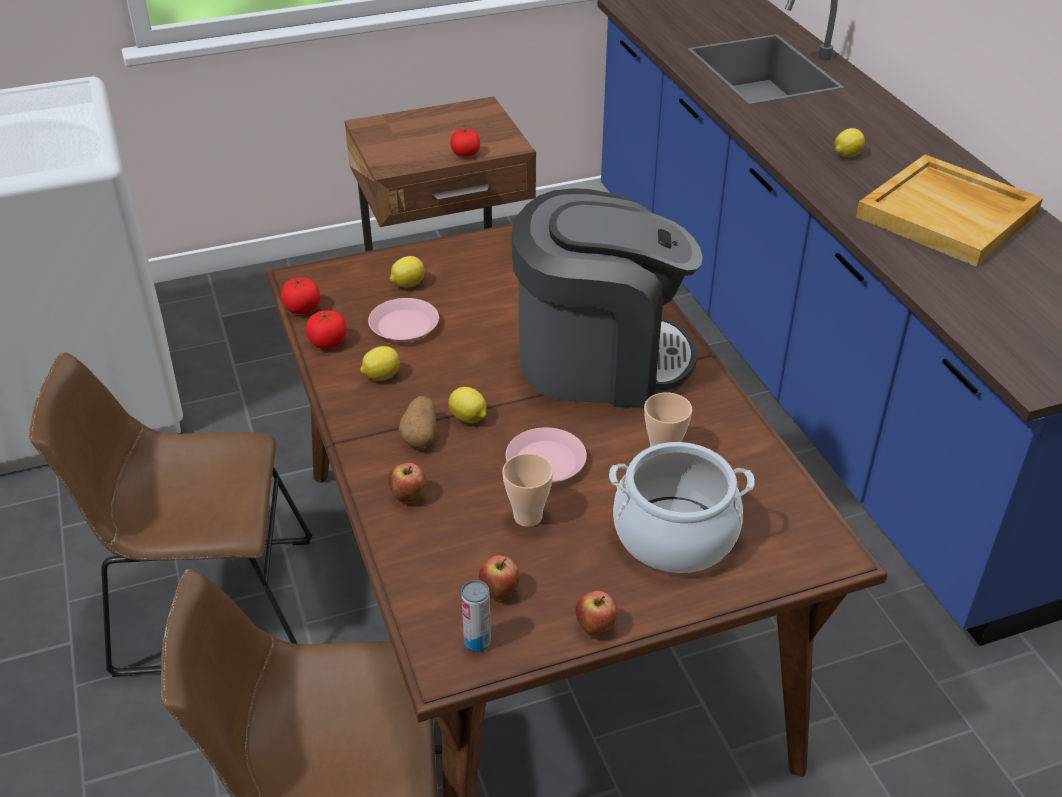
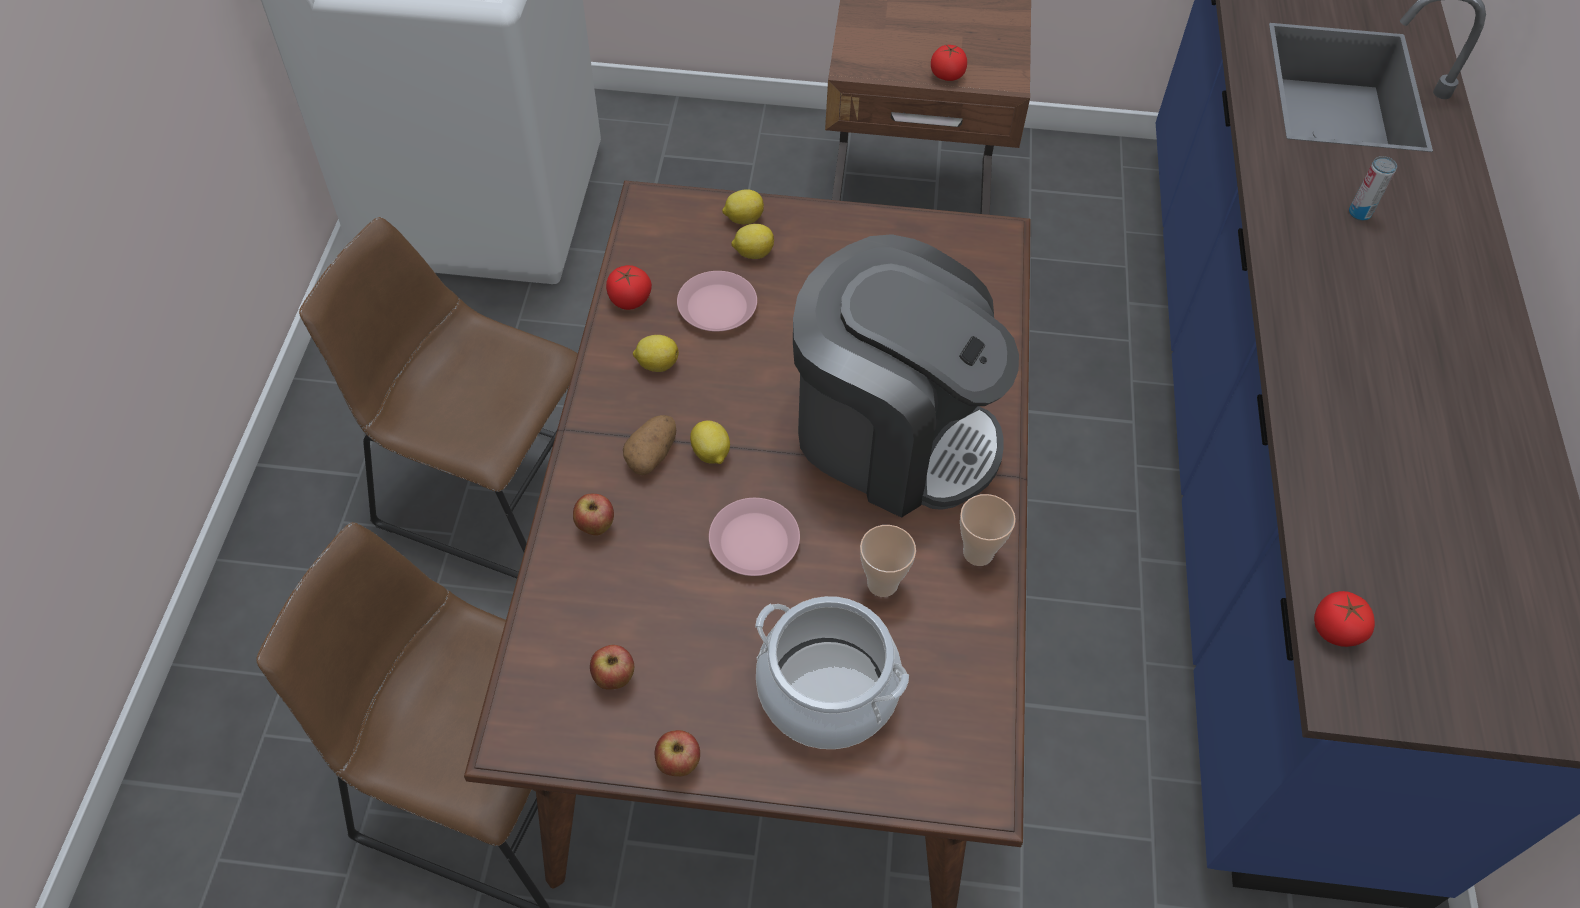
camera: 25 degrees right, 15 degrees up
(302, 308) = (630, 245): tomato -> tomato (1335, 630)
(477, 642) = (560, 725): can -> can (1359, 213)
(528, 516) = (695, 601): cup -> cup (978, 553)
(846, 155) = (1356, 262): lemon -> lemon (743, 219)
(949, 215) = (1423, 404): beige tray -> none

